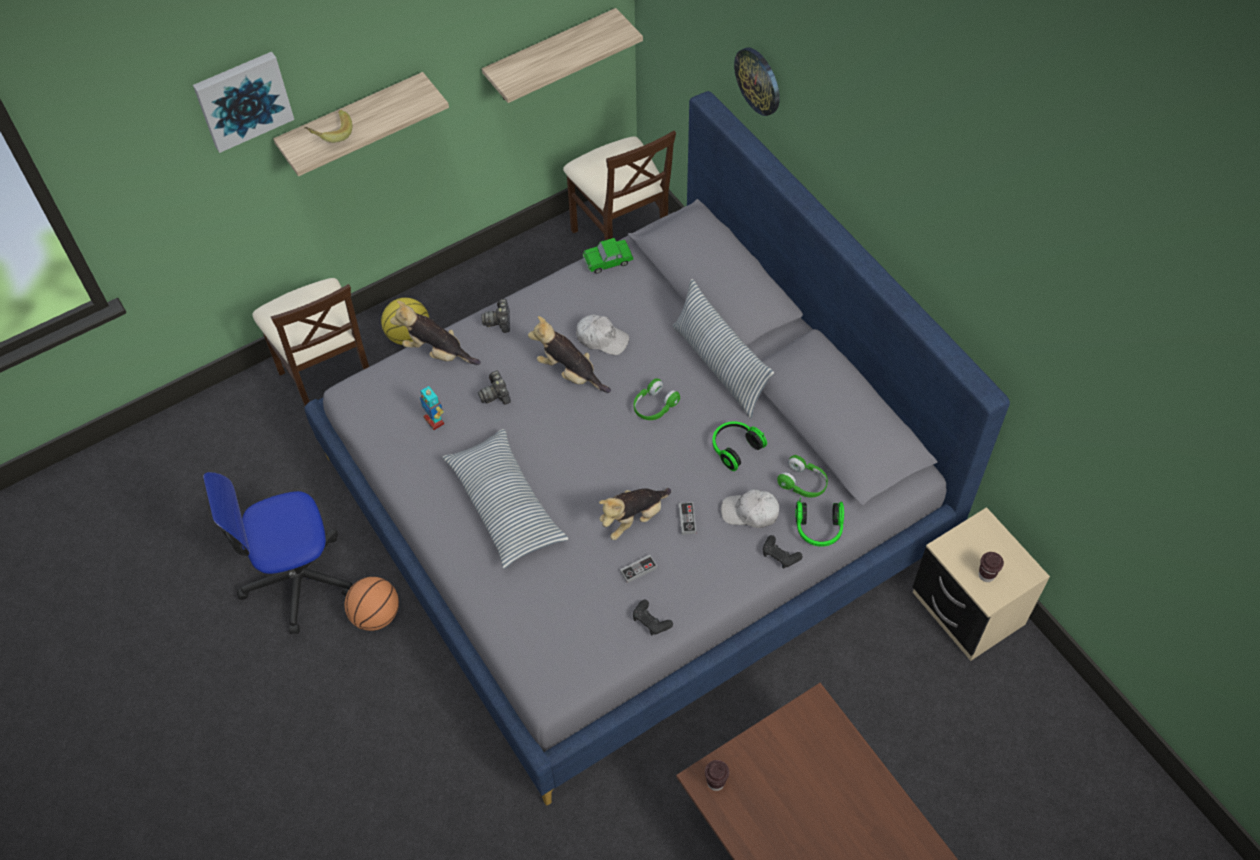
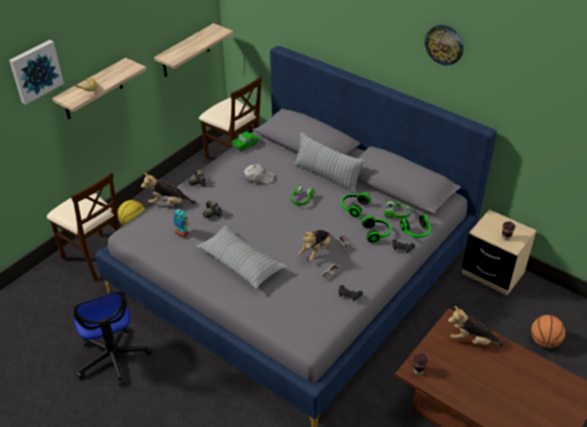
camera: 20 degrees left, 15 degrees down
(297, 579) = (113, 357): office chair -> office chair turned 75 degrees counterclockwise
(376, 615) = (169, 363): basketball -> basketball (544, 341)
(570, 373) = (248, 195): plush toy -> plush toy (472, 340)
(750, 512) = (376, 233): white cap -> headphones
(758, 80) = (309, 24): wall clock -> wall clock (444, 44)

